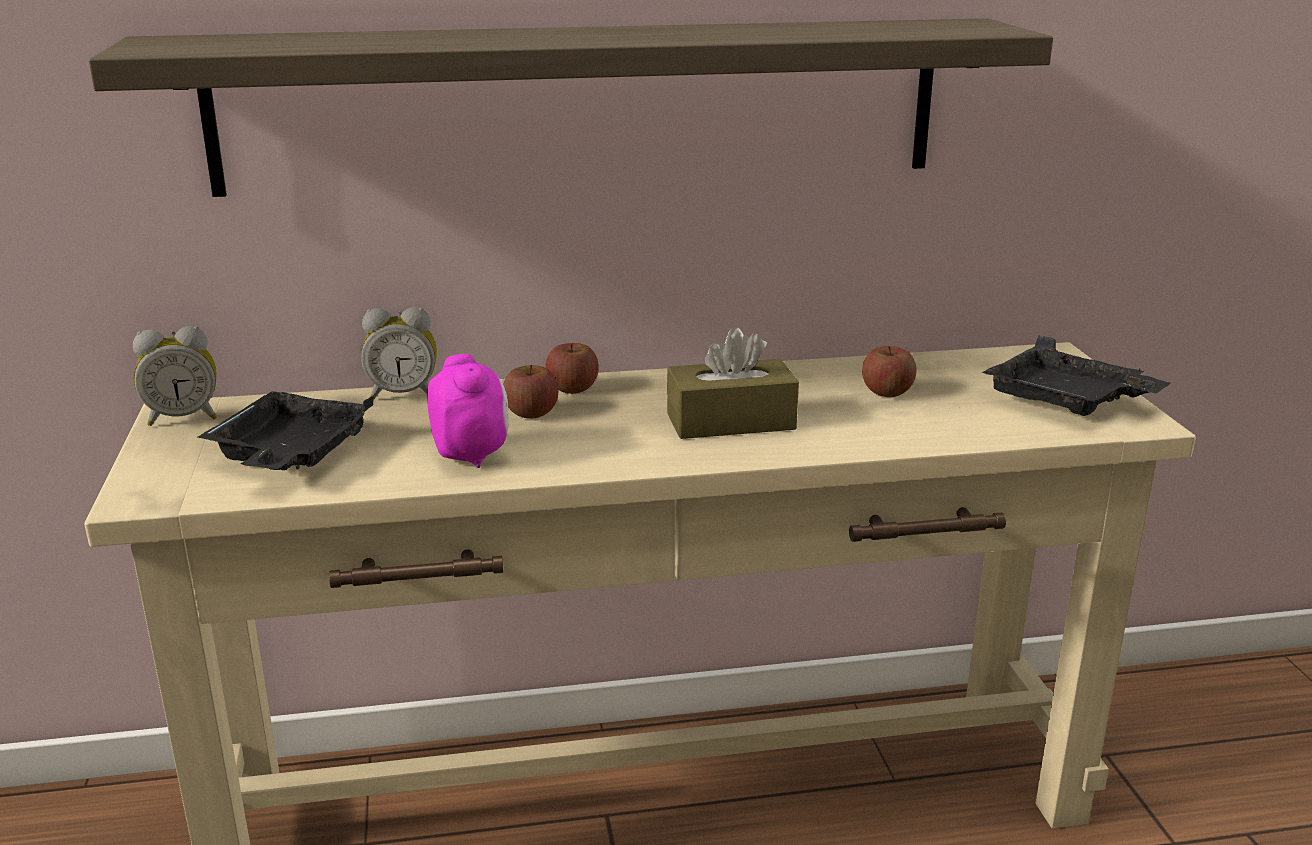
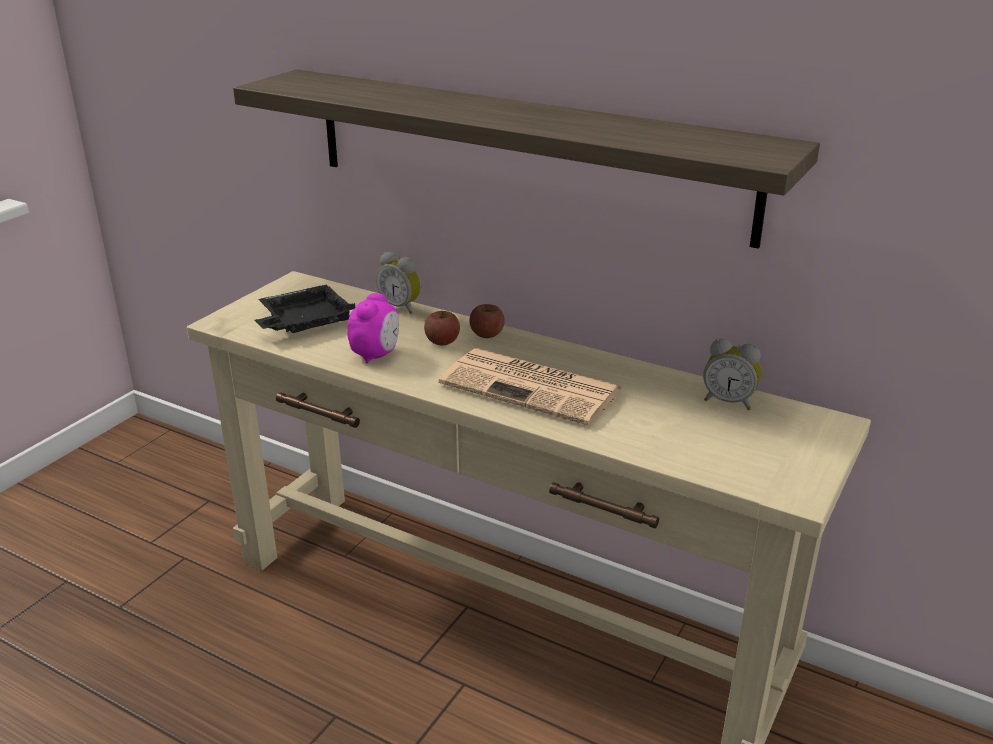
camera: 40 degrees right, 5 degrees up
(183, 418) = (293, 285): alarm clock -> alarm clock (729, 401)
(731, 421) = (534, 387): brown tissue box -> newspaper
(887, 392) = (662, 405): apple -> none
(1066, 401) = (774, 459): black tray -> none

